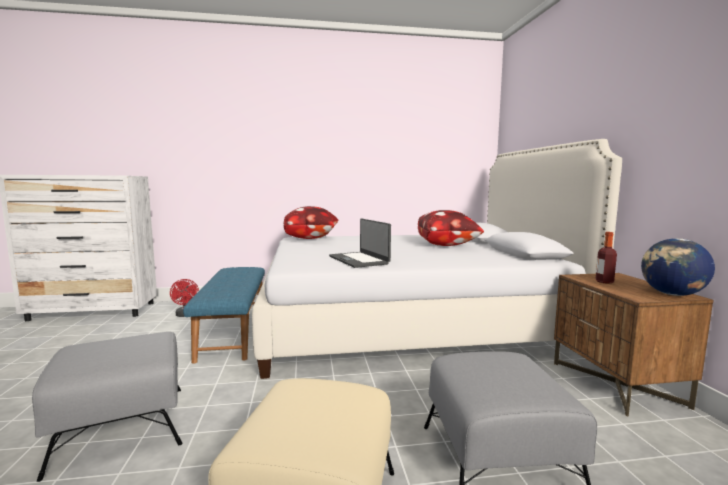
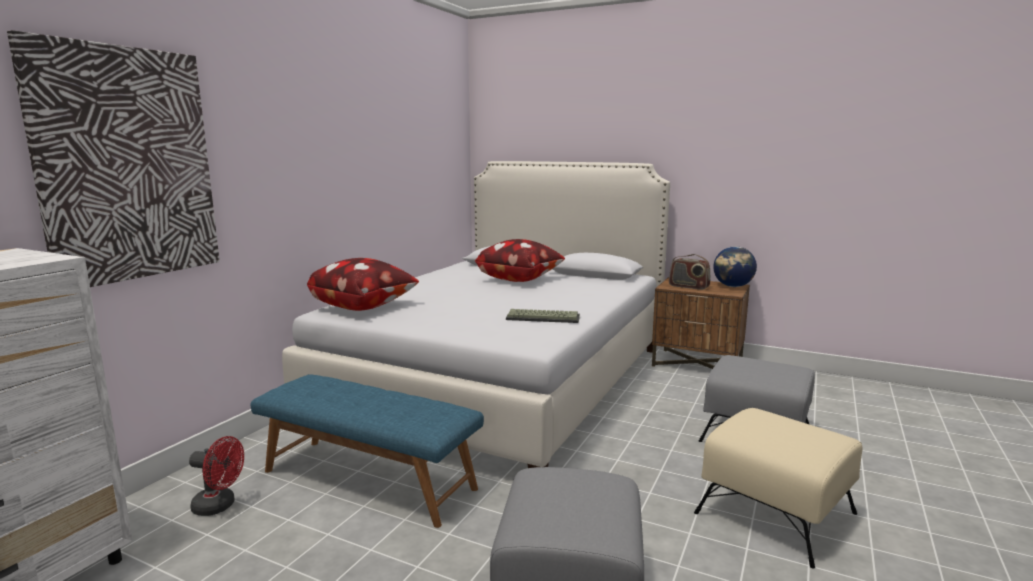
camera: 55 degrees left, 5 degrees up
(201, 145) = (127, 165): none -> picture
(359, 260) = (544, 317): laptop -> keyboard
(604, 281) = (688, 287): bottle -> radio

